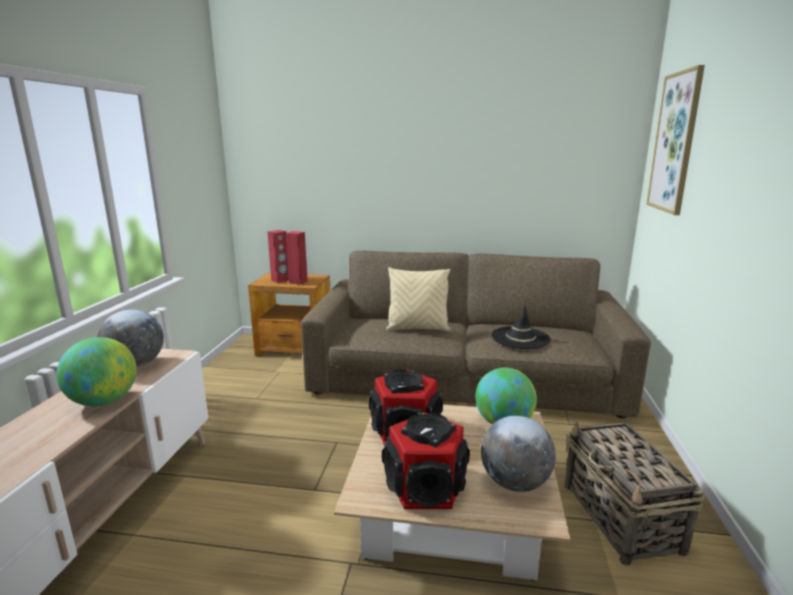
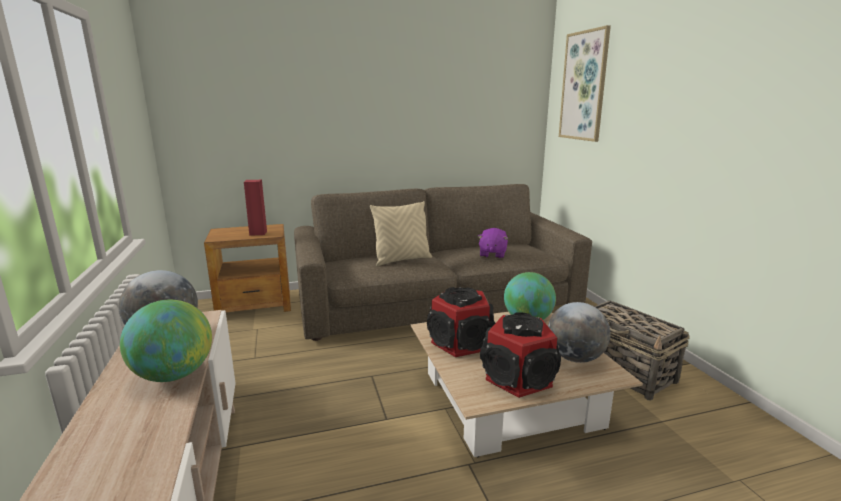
camera: 25 degrees left, 0 degrees up
(280, 280) = (236, 234): red speaker -> none
(520, 338) = (492, 254): black hat -> purple plush toy

